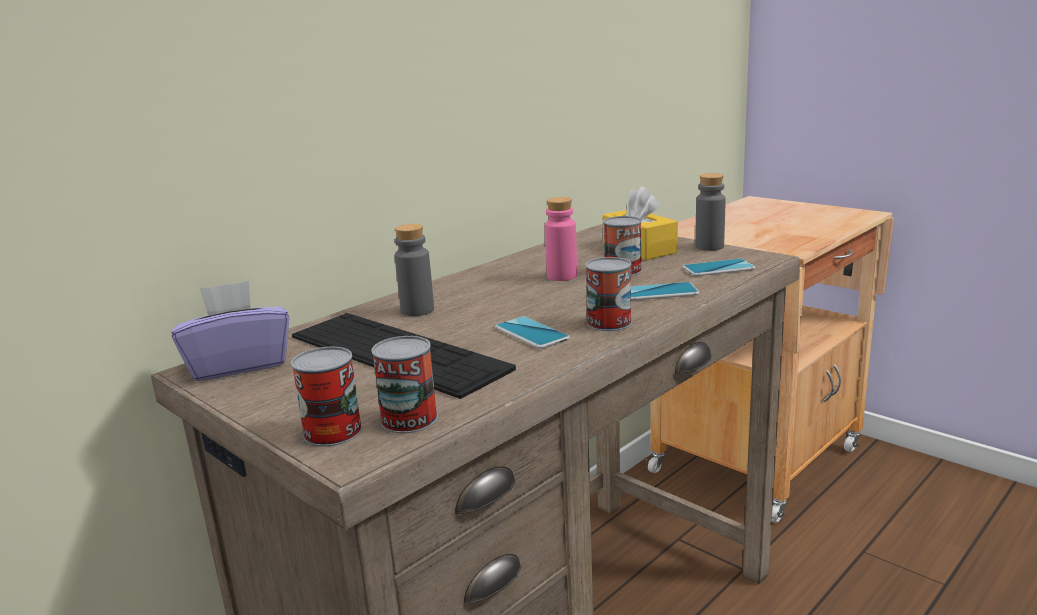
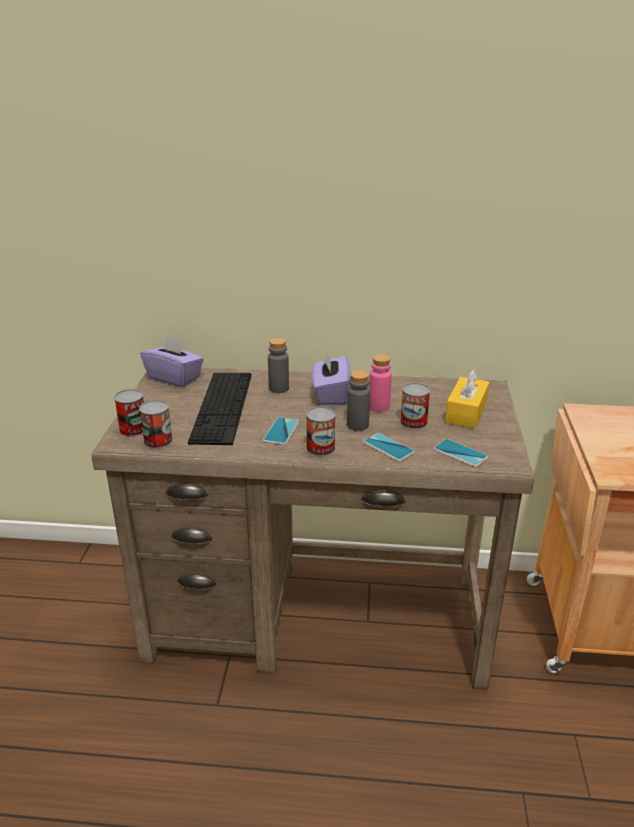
camera: 50 degrees right, 10 degrees up
(489, 290) = (330, 394): none -> purple tissue box
(709, 247) = (505, 436): grey bottle -> grey bottle (357, 425)

